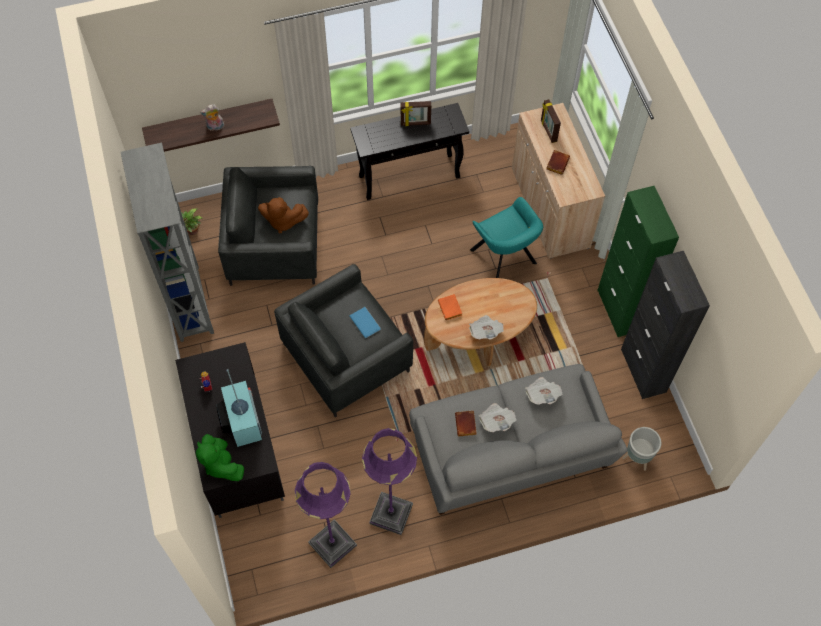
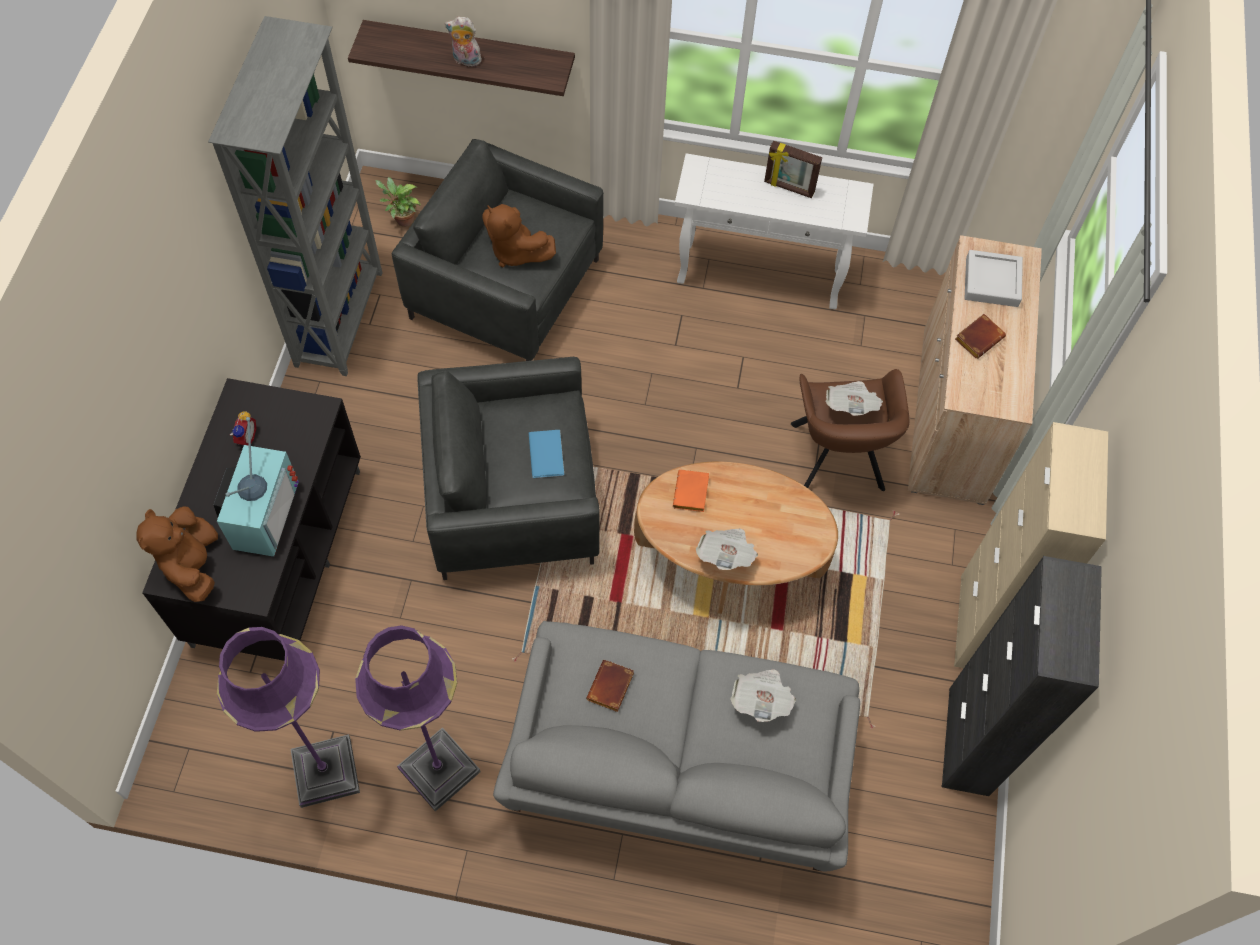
camera: 25 degrees right, 0 degrees up
(221, 464) = (193, 565): green plush toy -> brown plush toy
(410, 176) = (761, 276): black console table -> white console table
(496, 421) = (662, 706): newspaper -> newspaper (851, 406)
(504, 259) = (836, 461): turquoise armchair -> brown armchair
(548, 131) = (991, 282): picture frame -> grey tray
(619, 310) = (979, 624): green cabinet -> beige cabinet
(636, 458) = (879, 882): grey planter -> none

